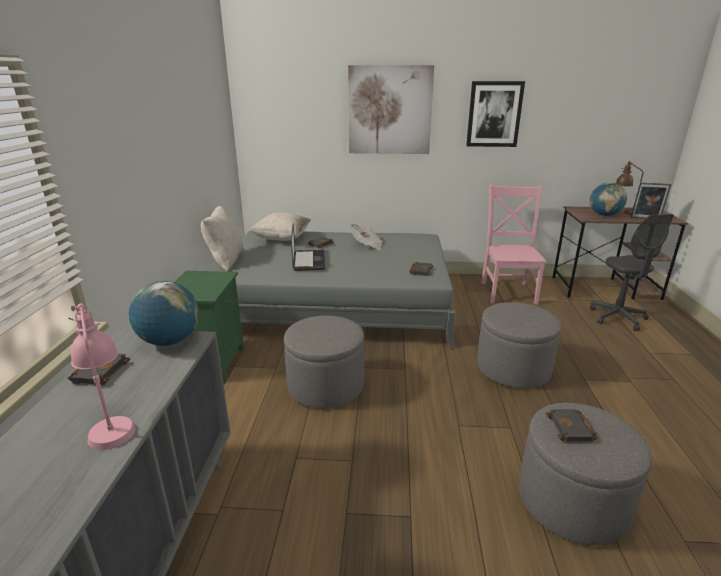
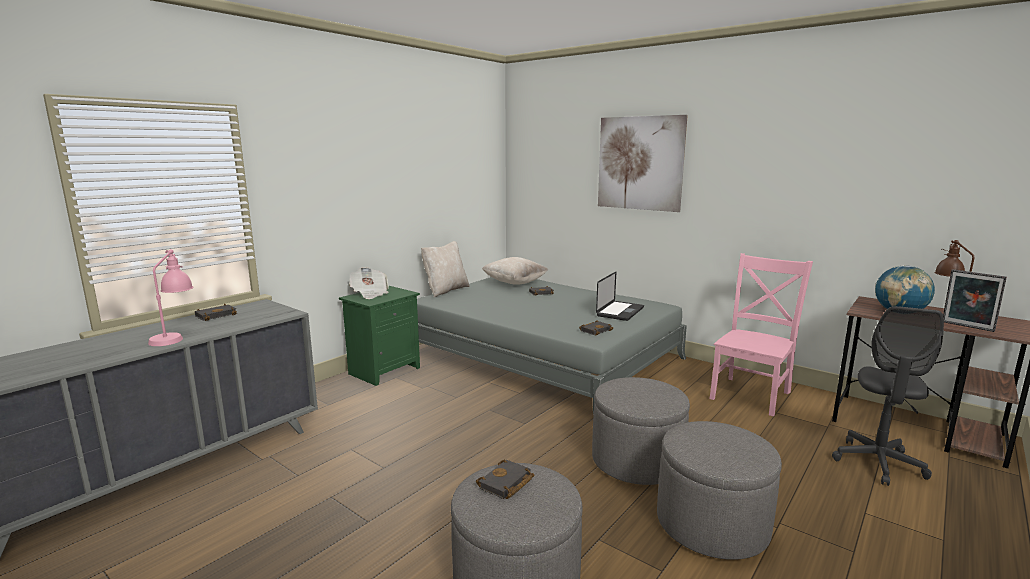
camera: 35 degrees right, 10 degrees down
(169, 341) = (275, 311): globe -> none
(309, 261) = (506, 302): laptop -> laptop (620, 311)
(326, 386) = (440, 412): grey ottoman -> grey ottoman (712, 524)
(367, 245) = (583, 301): newspaper -> newspaper (370, 293)
(494, 114) = (758, 169): picture -> none

